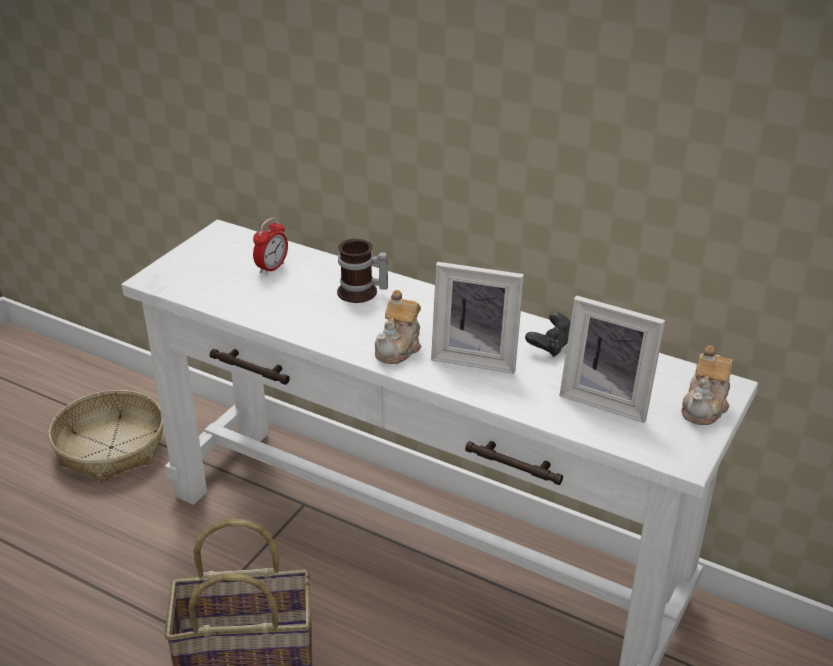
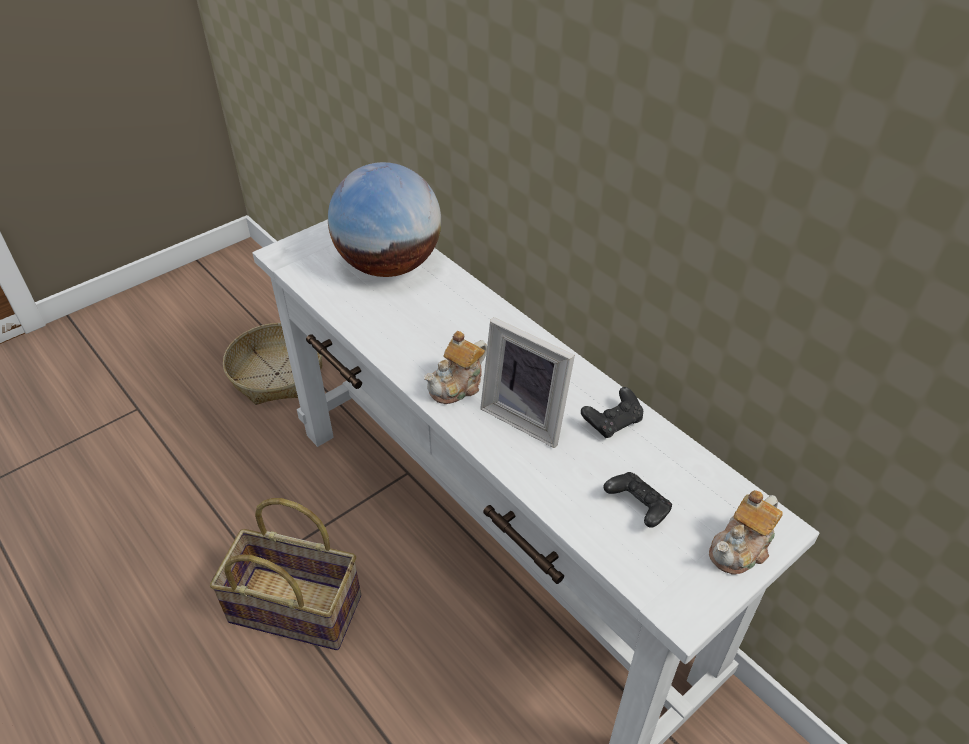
camera: 20 degrees right, 10 degrees up
(272, 268) = (389, 265): alarm clock -> globe
(361, 293) = (455, 313): mug -> none
(608, 399) = (637, 507): picture frame -> black game controller

